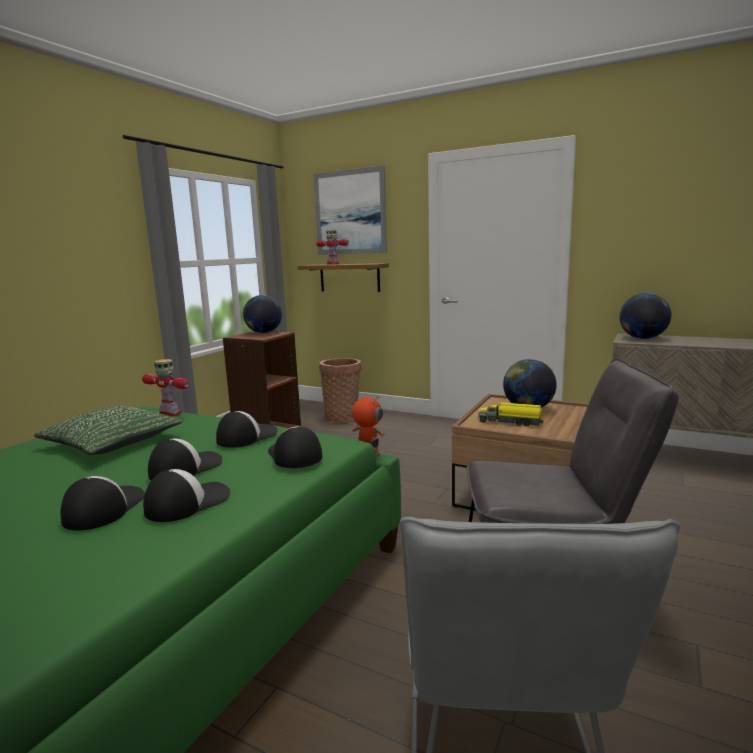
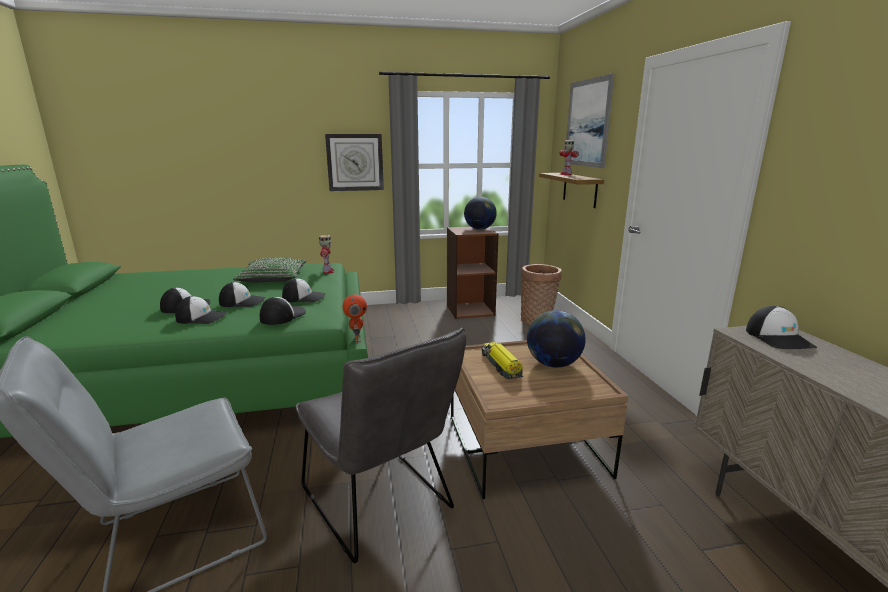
camera: 50 degrees right, 5 degrees up
(95, 262) = (355, 162): none -> wall clock
(642, 338) = (779, 338): globe -> cap

